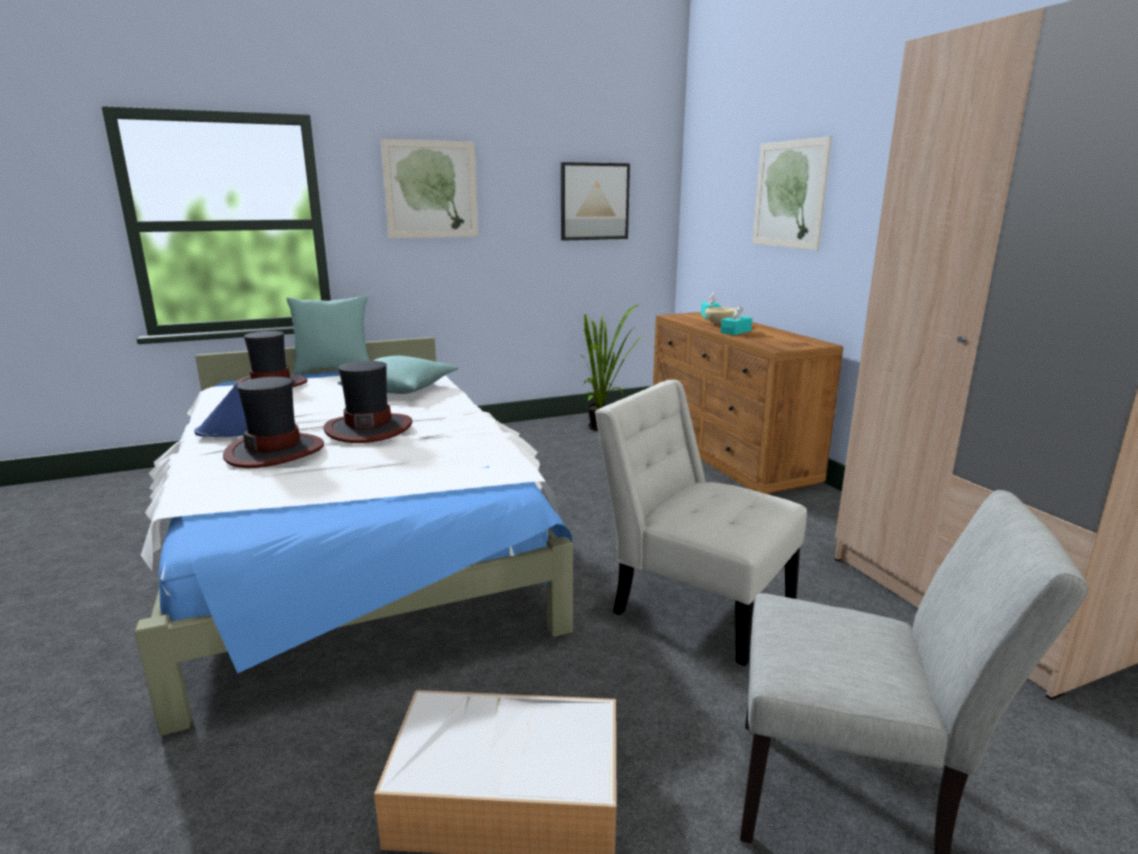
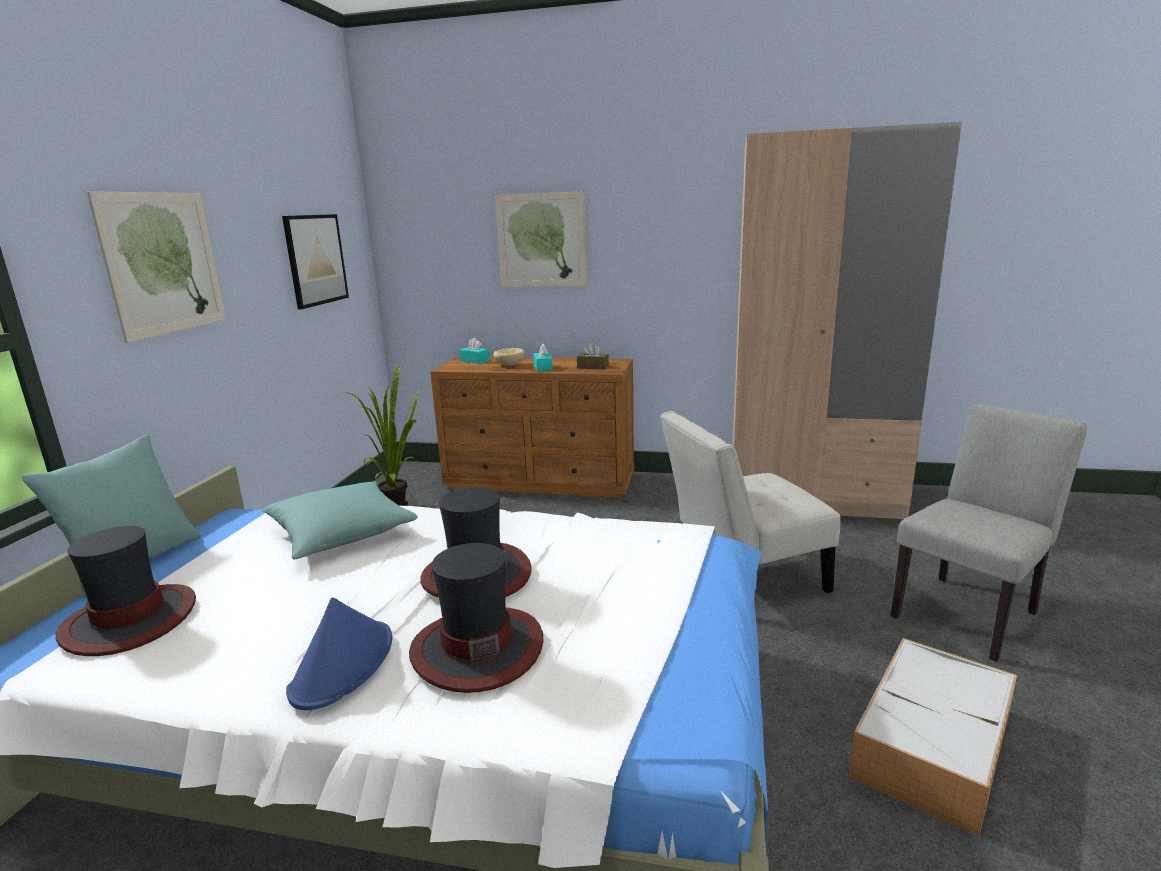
camera: 55 degrees left, 0 degrees up
(775, 341) = (592, 367): none -> brown tissue box

